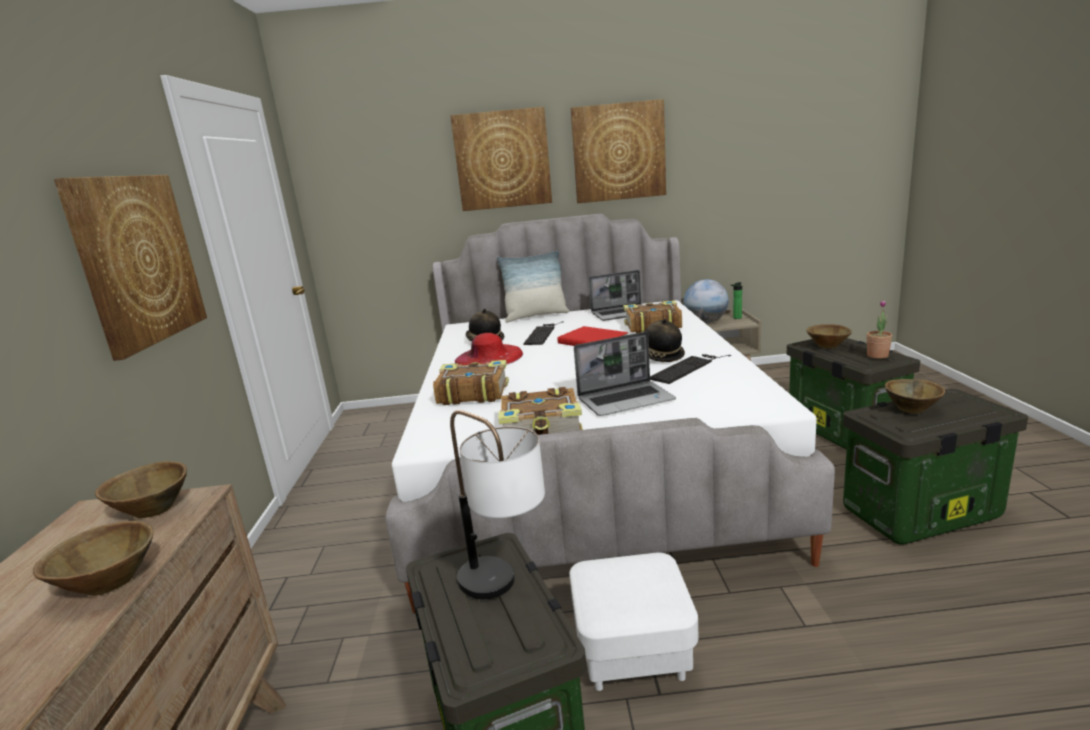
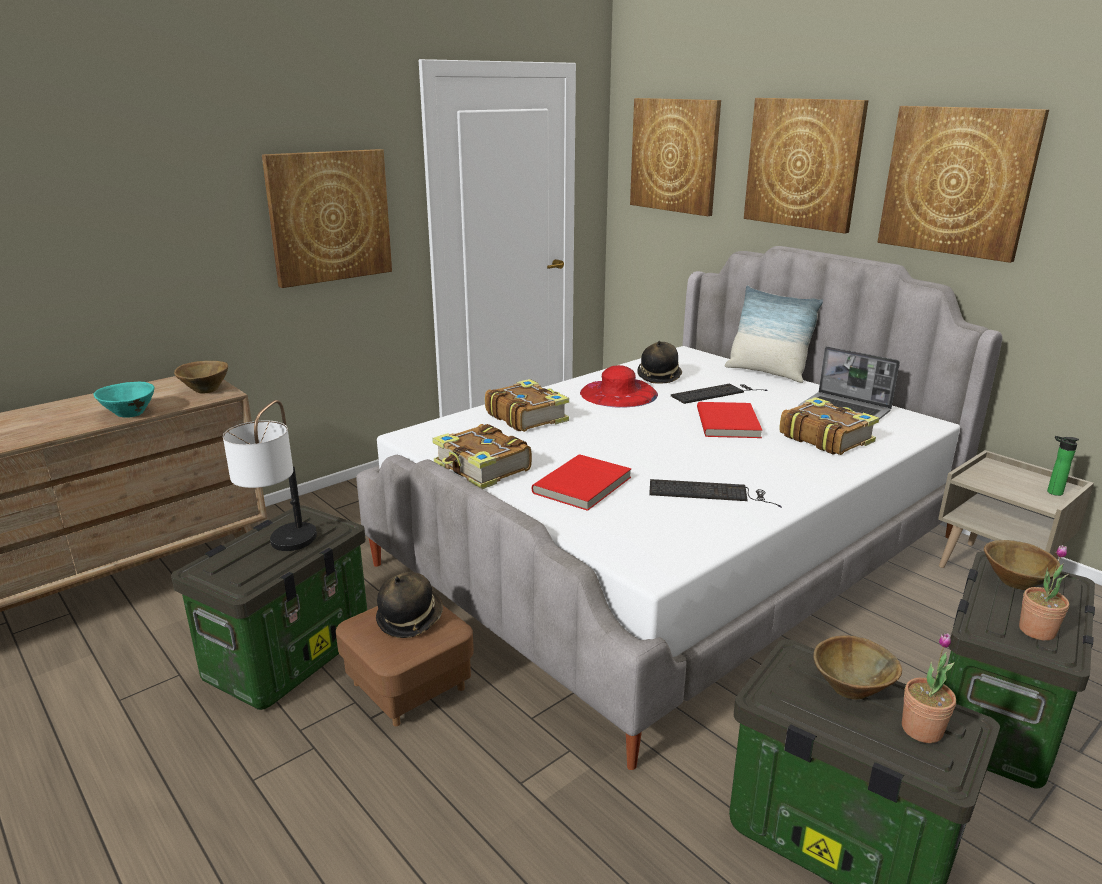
camera: 50 degrees right, 5 degrees up
(108, 583) = (129, 413): brown bowl -> turquoise bowl
(375, 174) = (674, 155): none -> picture
(626, 400) = (584, 485): laptop -> red book
(633, 651) = (409, 686): white ottoman -> brown ottoman
(660, 356) = (727, 469): hat -> hat (410, 619)
(706, 322) = (996, 476): globe -> none
(959, 404) = (922, 729): none -> potted plant

